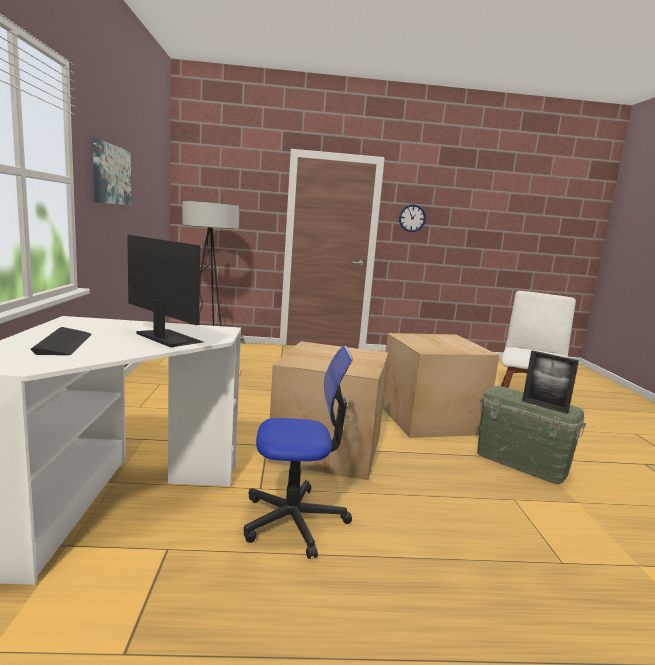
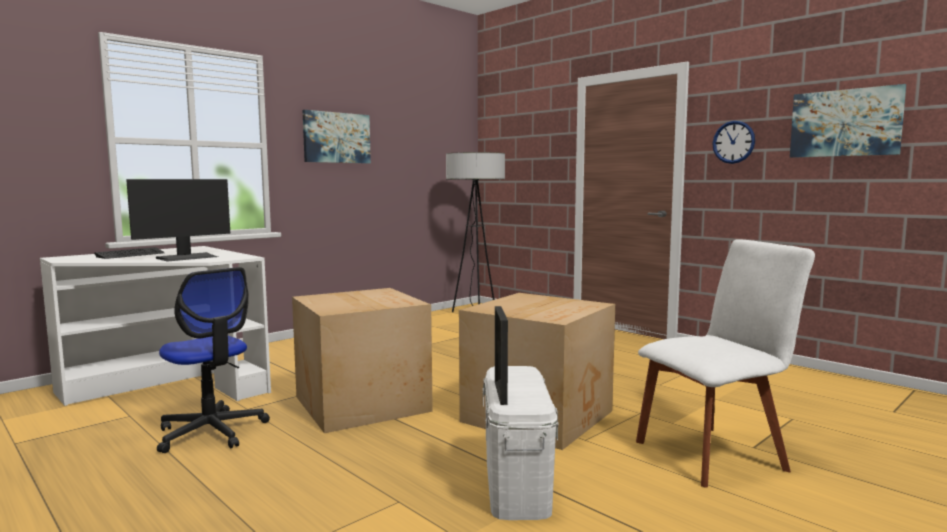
camera: 50 degrees right, 5 degrees down
(168, 338) = (187, 257): monitor -> monitor turned 45 degrees clockwise
(475, 215) = (845, 123): none -> picture
(521, 462) = (517, 485): green storage box -> white storage box

